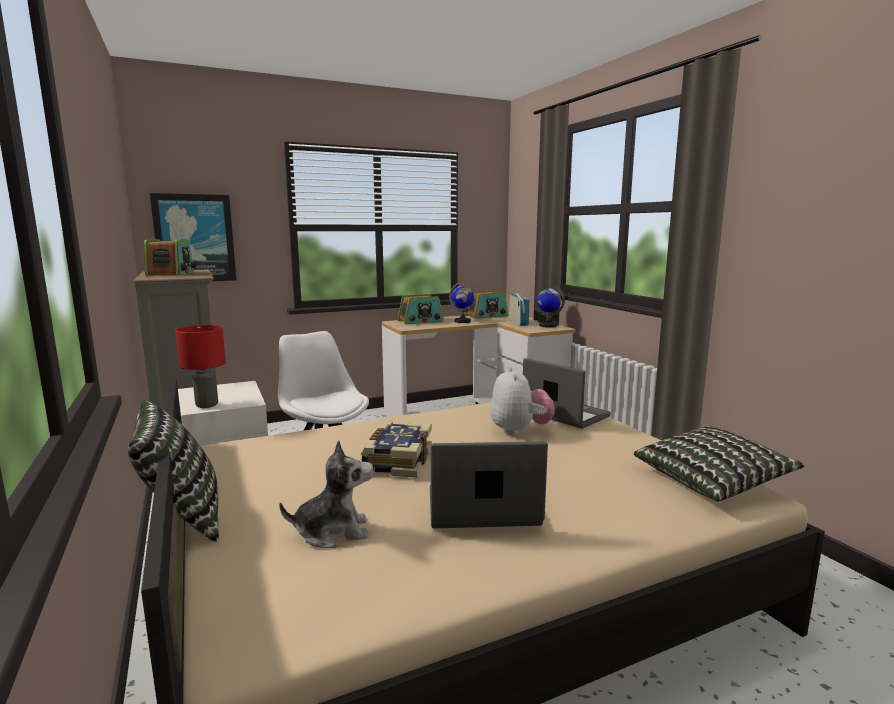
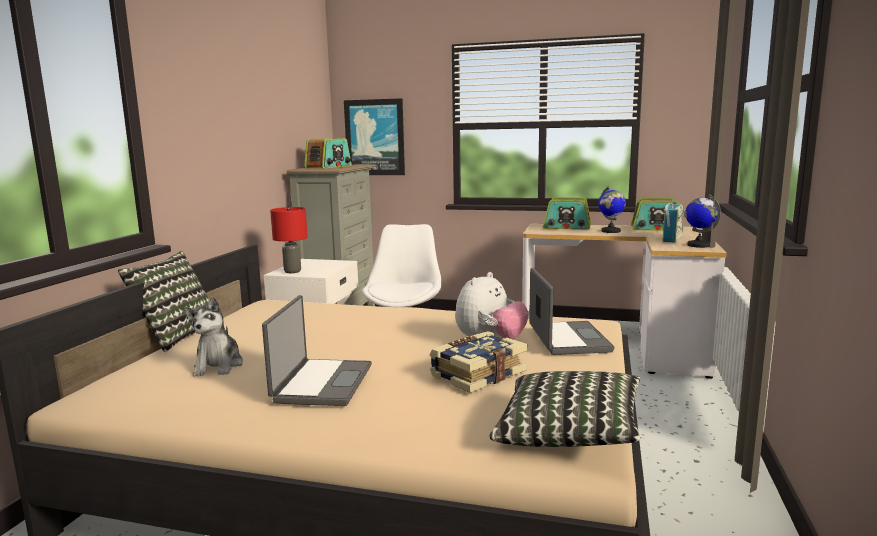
camera: 40 degrees right, 0 degrees up
(333, 532) = (218, 366): plush toy -> plush toy turned 60 degrees clockwise
(397, 461) = (344, 338): book -> book (477, 374)
(483, 509) = (321, 383): laptop -> laptop turned 60 degrees clockwise

